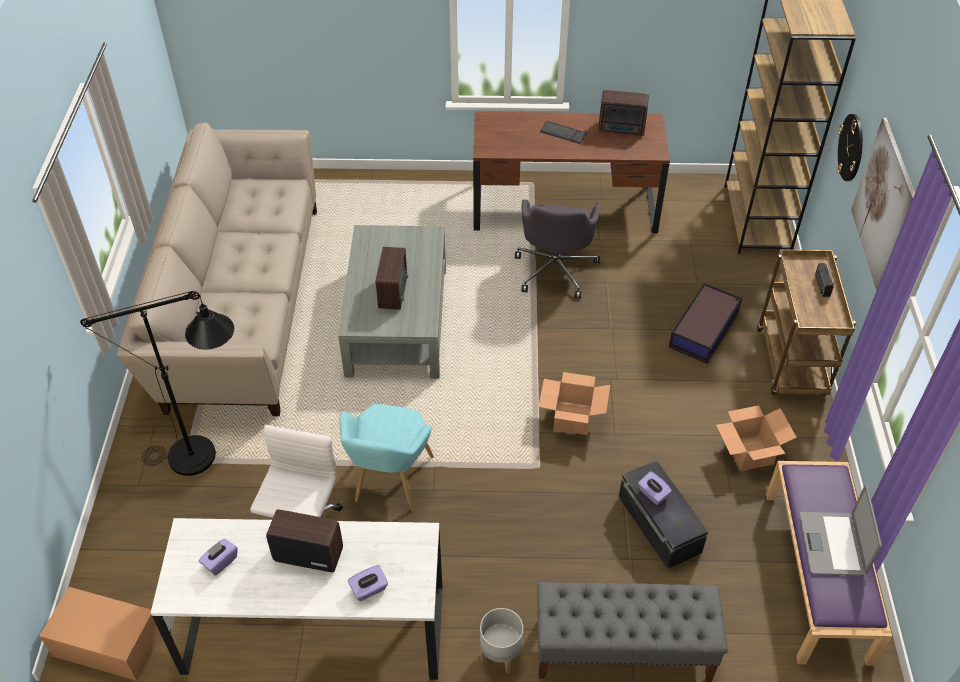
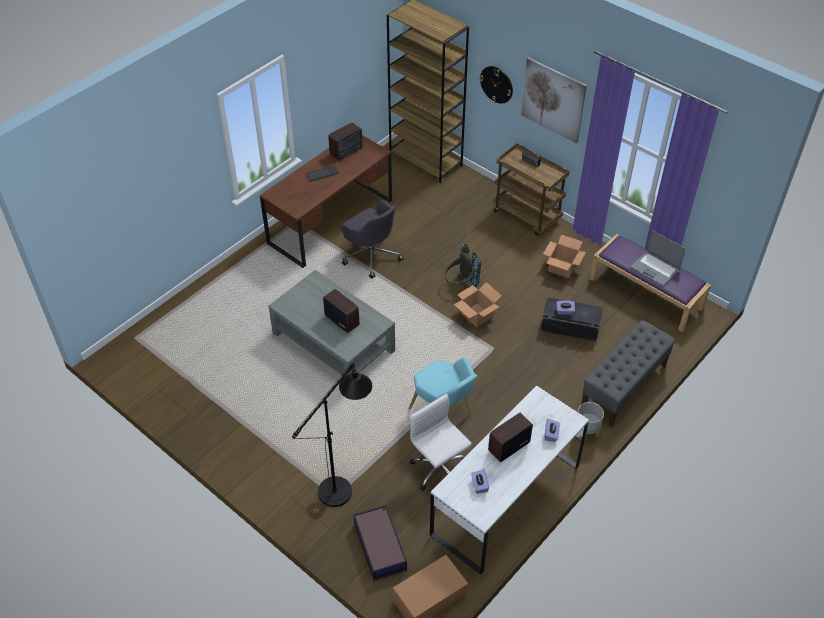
camera: 50 degrees left, 0 degrees up
(239, 303) = (237, 405): beige sofa -> none
(603, 372) = (460, 284): none -> grey backpack
(704, 329) = (474, 229): storage box -> storage box (380, 545)

